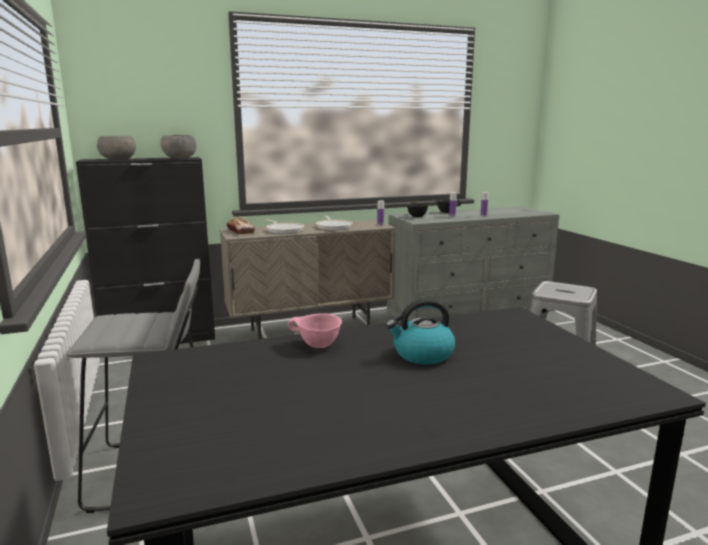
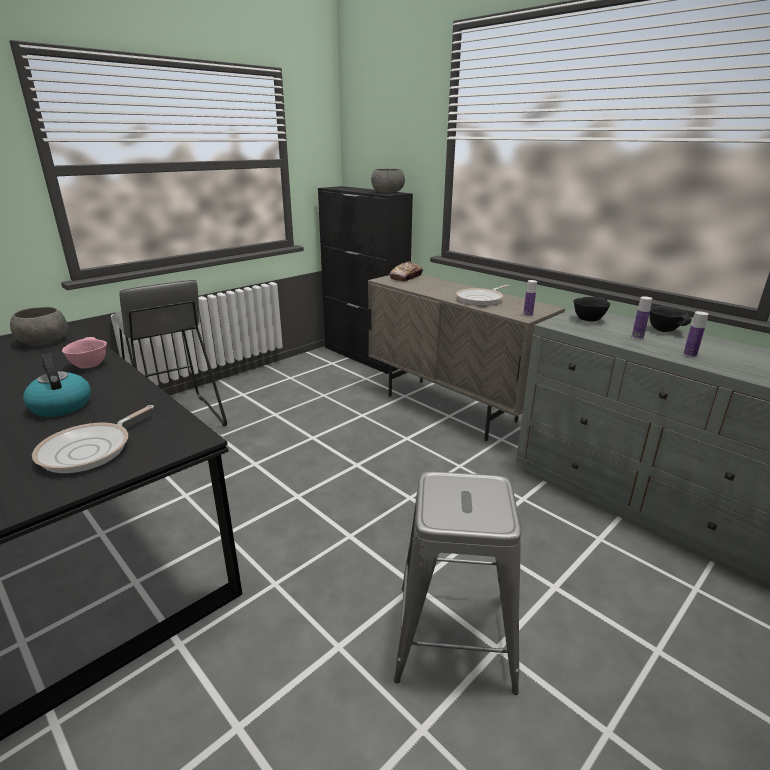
camera: 65 degrees right, 10 degrees up
(118, 159) = (349, 188): grey bowl -> grey bowl (44, 341)
(284, 230) = (433, 287): frying pan -> frying pan (90, 450)

